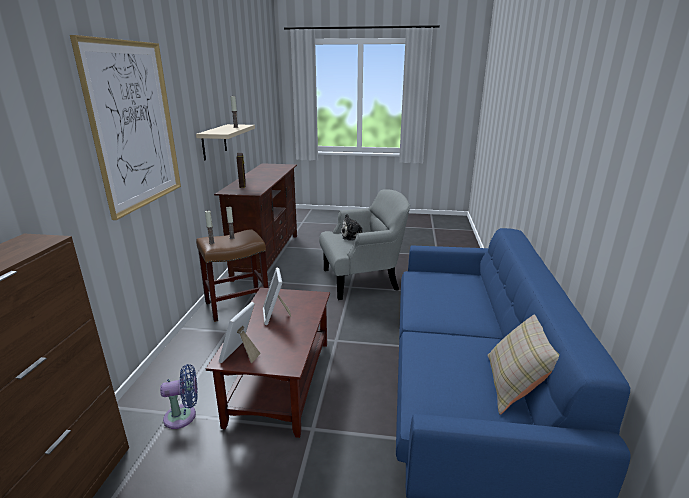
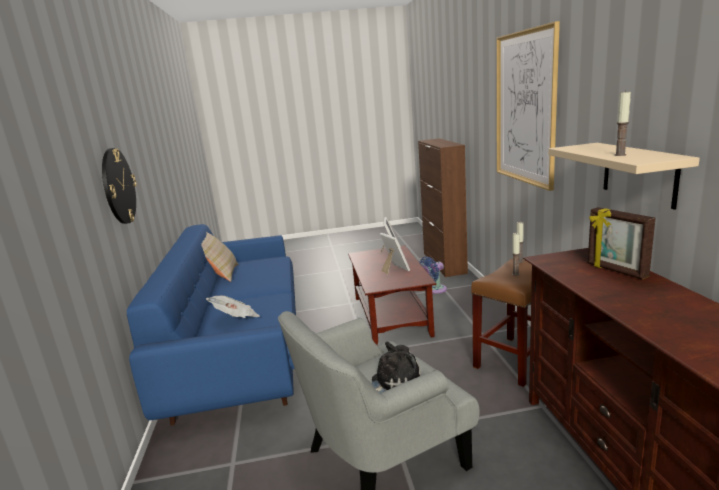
camera: 165 degrees right, 5 degrees down
(454, 291) = (236, 318): none -> newspaper
(559, 161) = (118, 186): none -> wall clock

